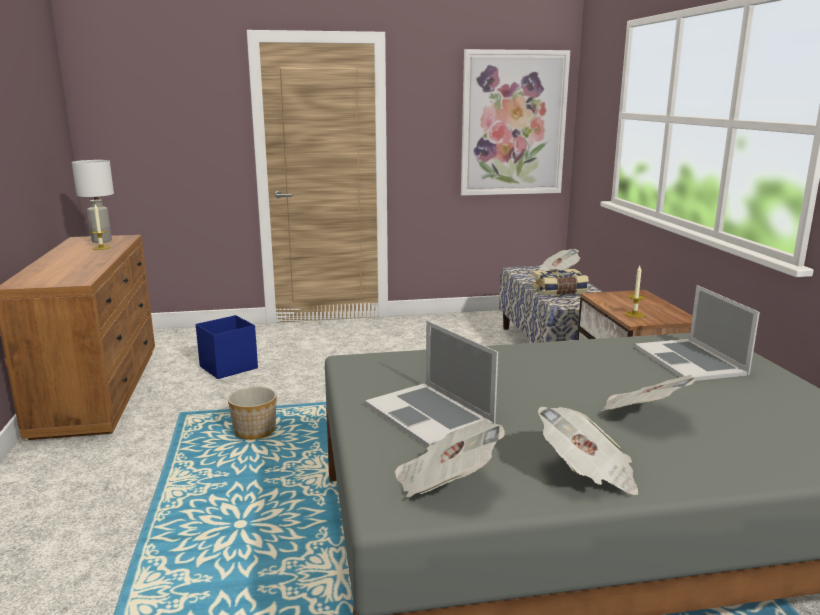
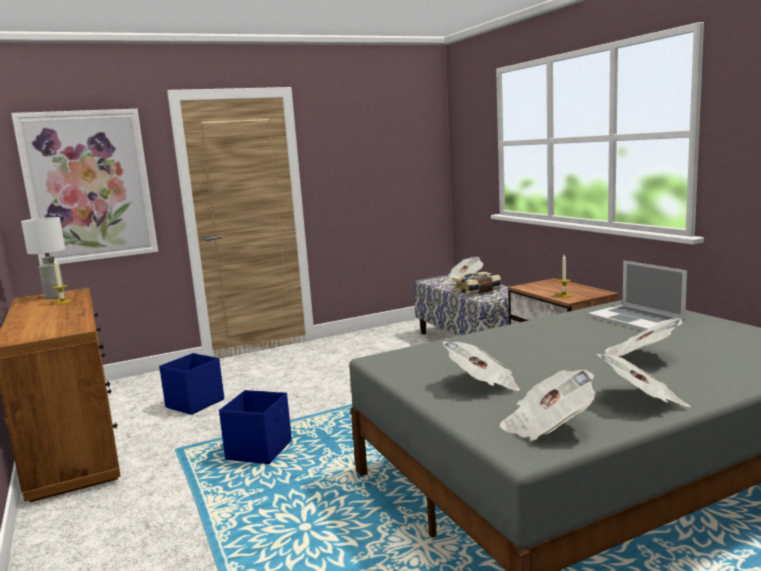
camera: 15 degrees left, 5 degrees down
(254, 431) = (260, 450): planter -> blue storage box
(429, 414) = (483, 384): laptop -> newspaper
(513, 124) = (403, 159): picture -> picture (89, 186)

